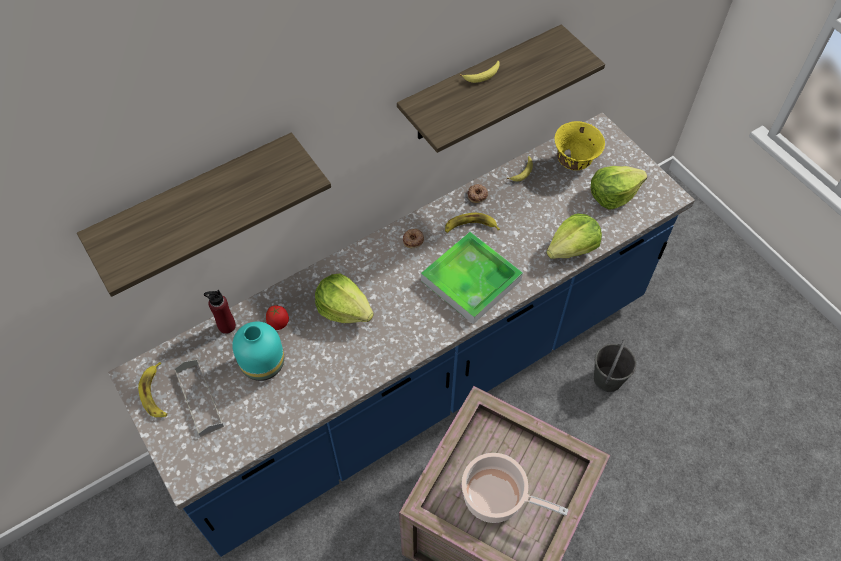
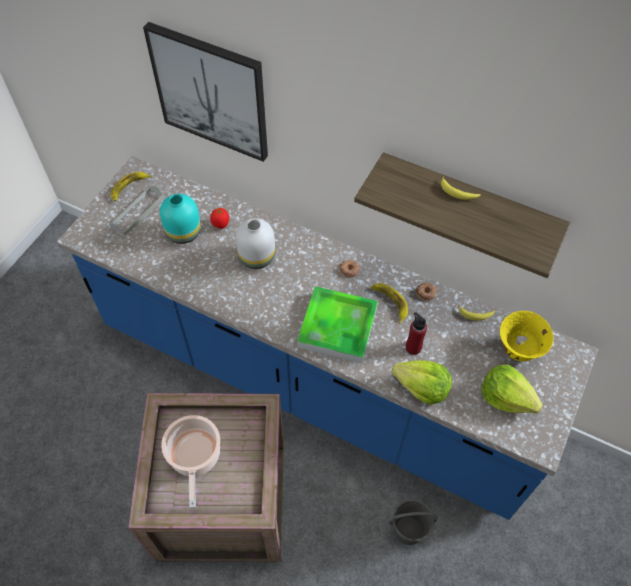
camera: 60 degrees right, 0 degrees up
(196, 203) = (211, 92): shelf -> picture
(226, 326) = (202, 197): red bottle -> red bottle (413, 347)
(344, 309) = (258, 256): lettuce -> white vase

